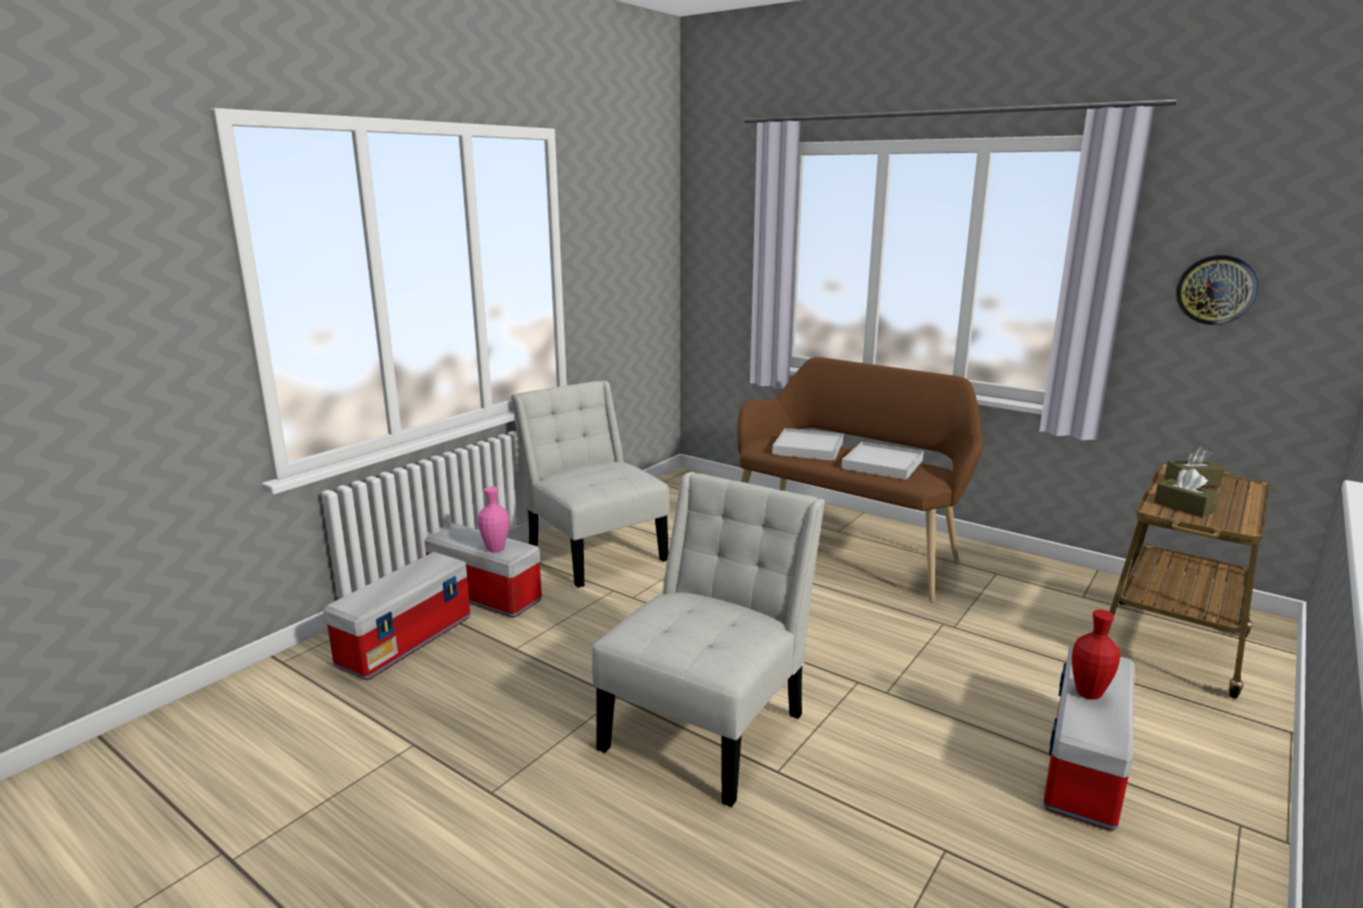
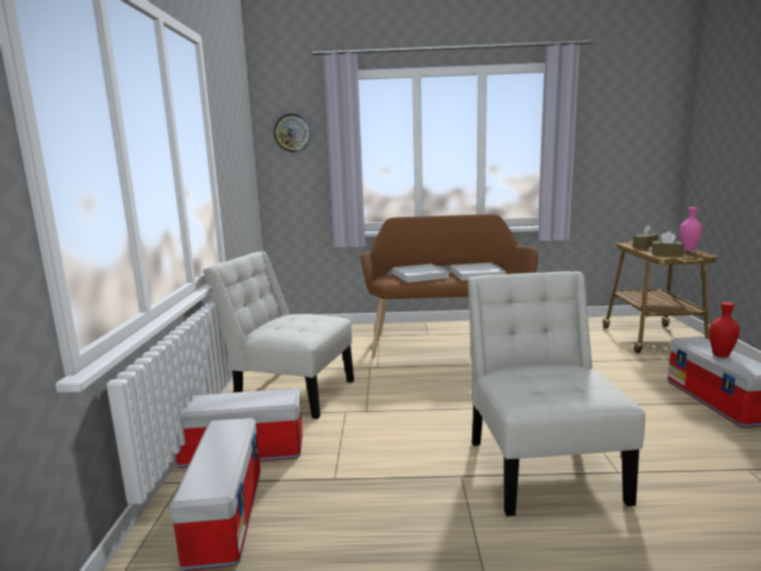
camera: 35 degrees left, 5 degrees down
(495, 549) = (267, 400): pink vase -> pink vase (688, 250)
(1216, 289) = (614, 146): wall clock -> wall clock (292, 133)

